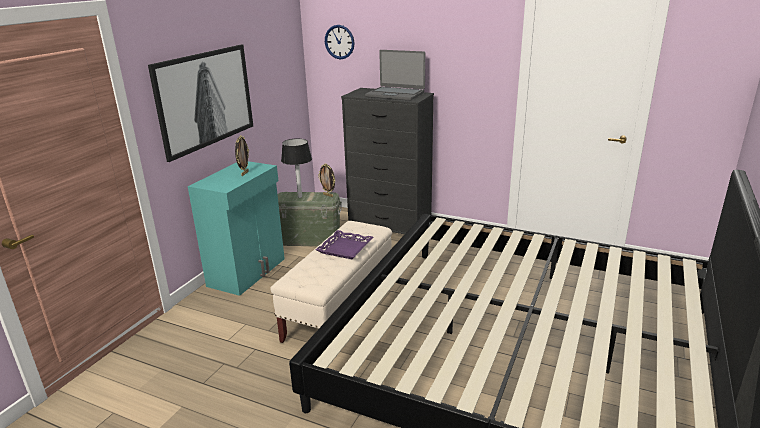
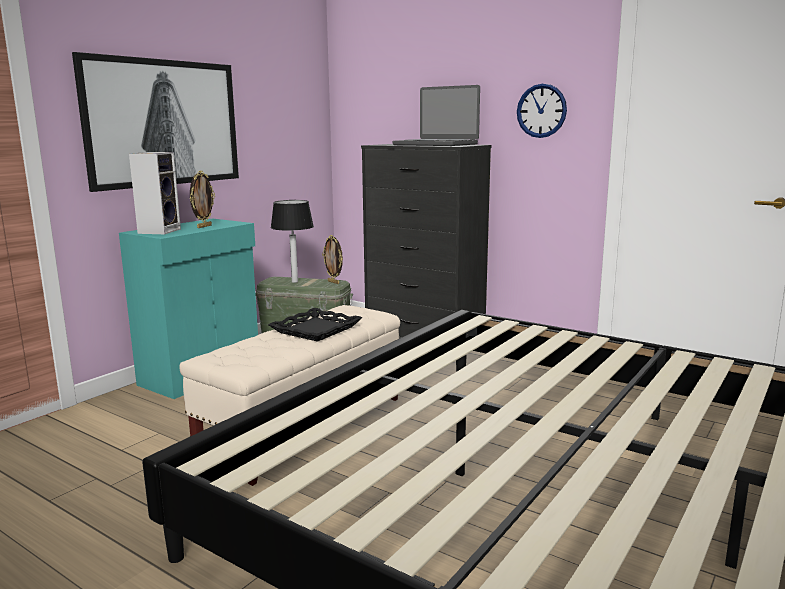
camera: 10 degrees right, 10 degrees down
(217, 182) = (159, 231): none -> speaker
(339, 42) = (372, 84): wall clock -> wall clock (541, 111)
(345, 248) = (316, 330): purple tray -> black tray

